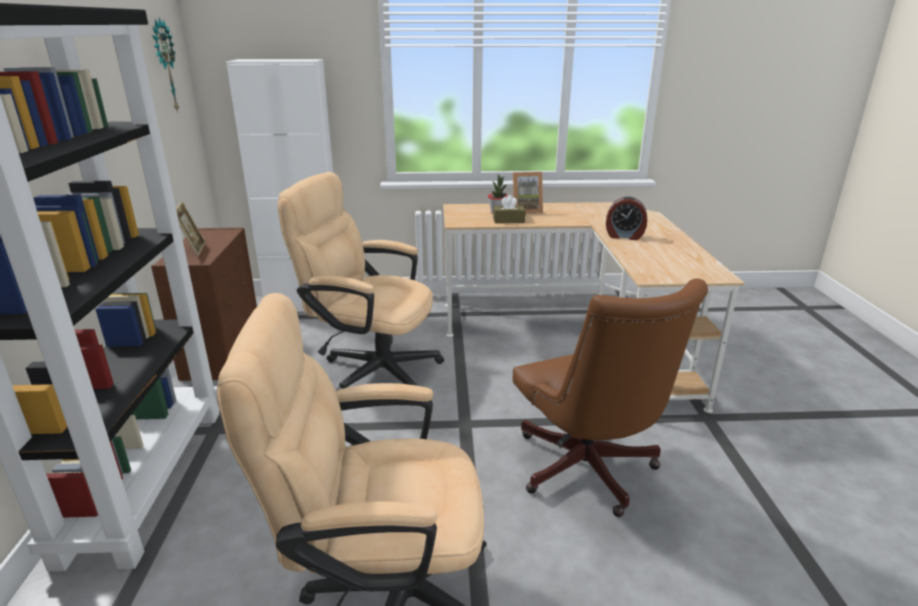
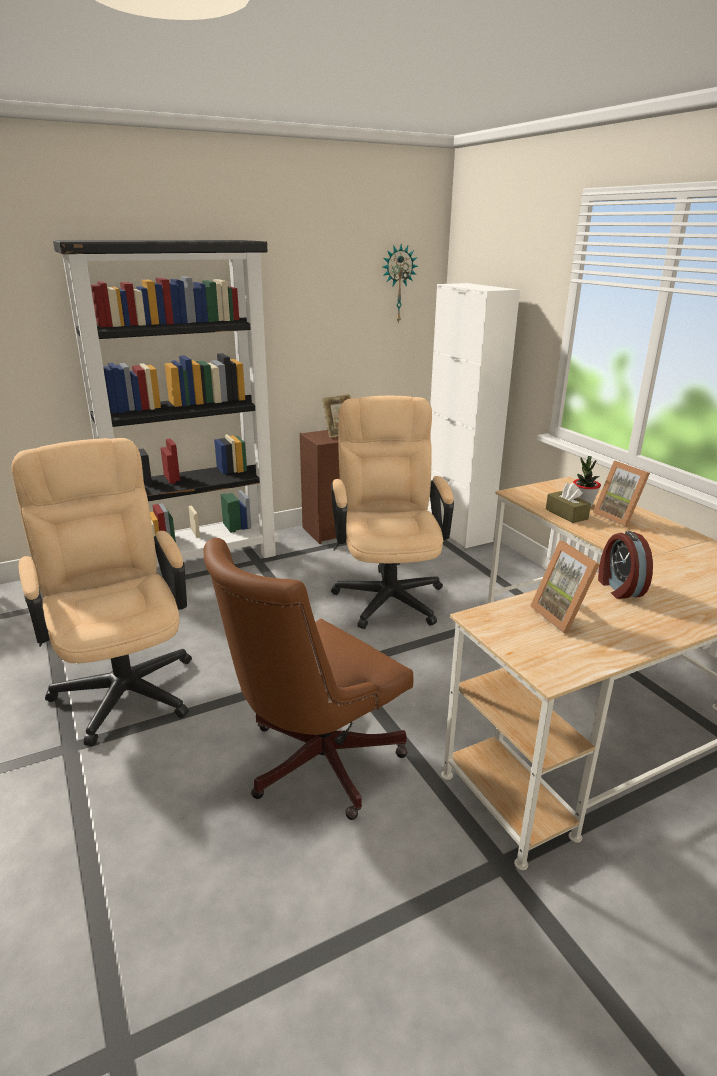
camera: 65 degrees right, 0 degrees up
(653, 256) = (564, 616): none -> picture frame

